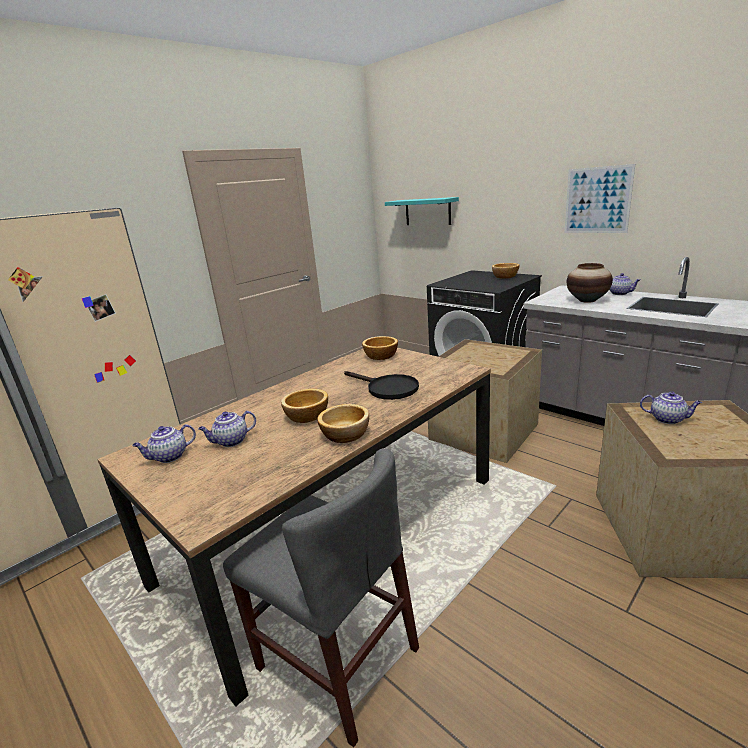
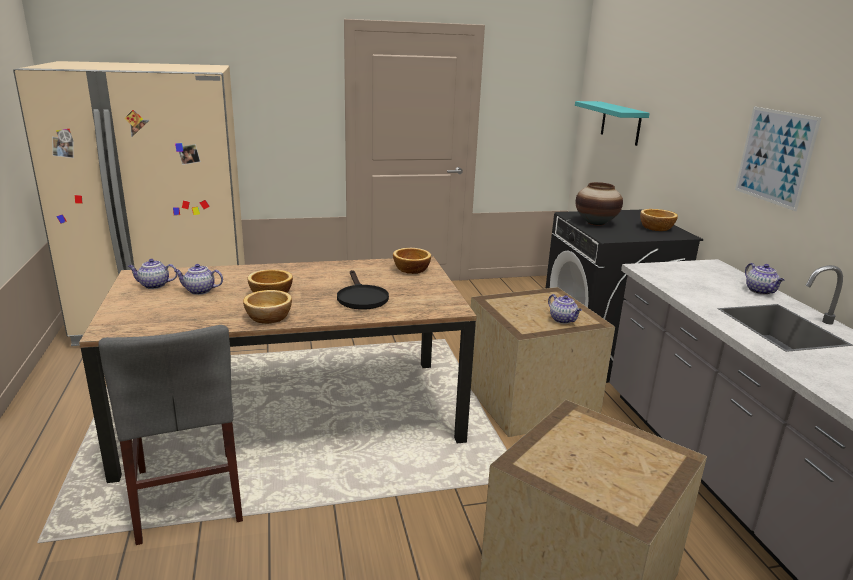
camera: 30 degrees right, 0 degrees up
(587, 300) = (698, 285): vase -> vase (596, 223)
(668, 419) = (592, 438): teapot -> teapot (563, 320)

